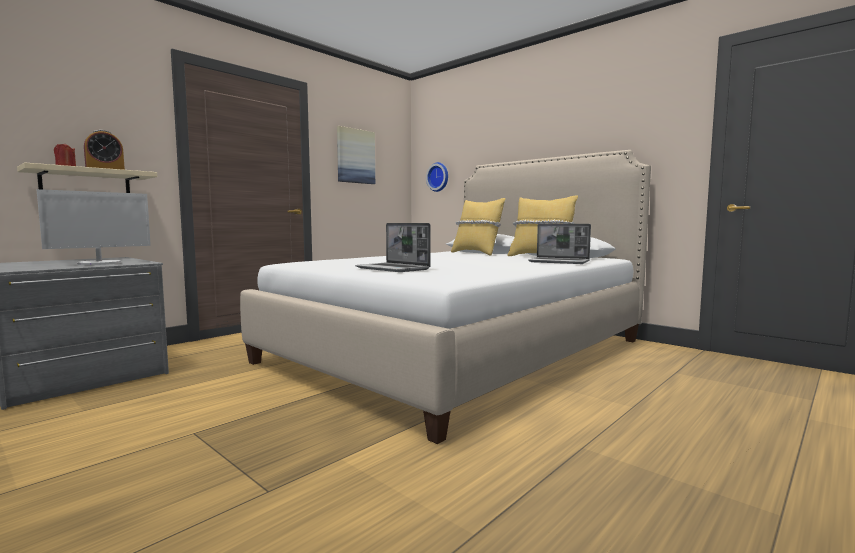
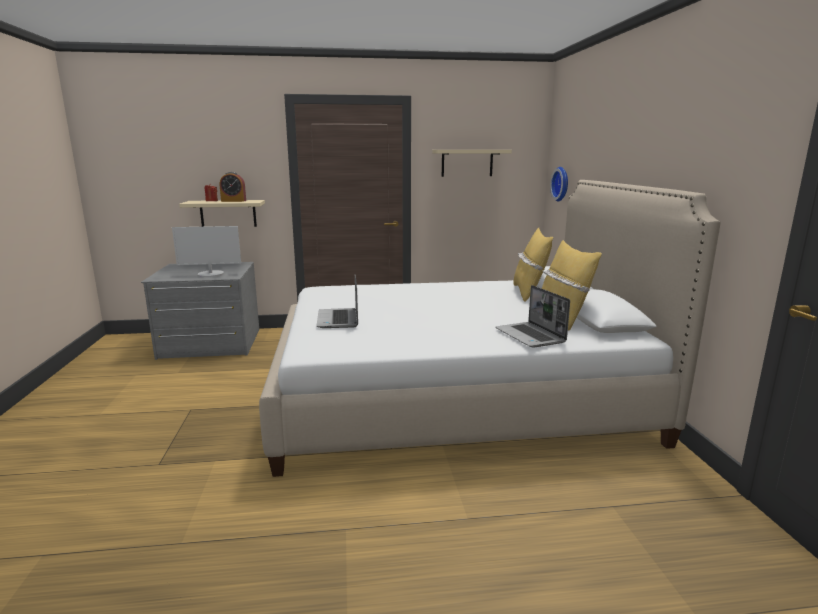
camera: 40 degrees right, 10 degrees up
(355, 156) = (467, 163): picture -> beige shelf

